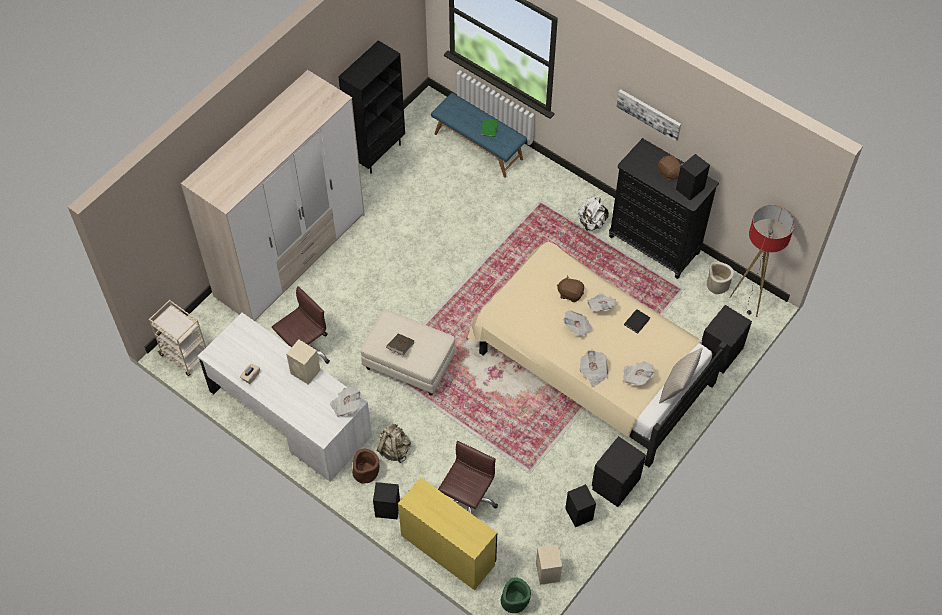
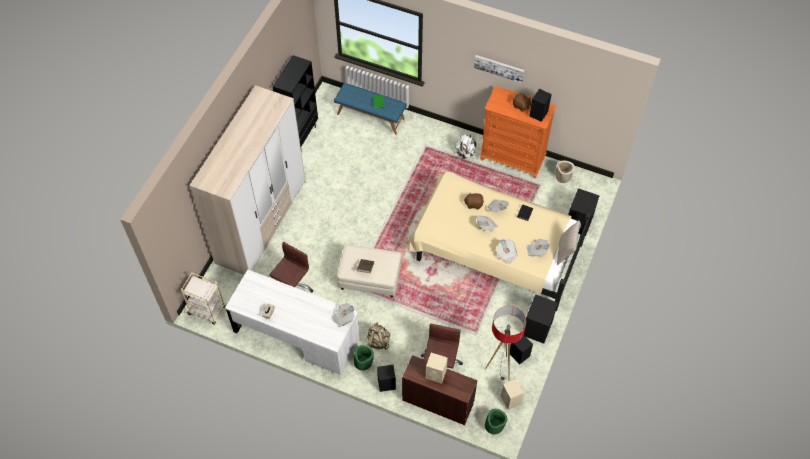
camera: 15 degrees left, 0 degrees up
(306, 372) = (307, 301): beige speaker -> beige speaker (436, 374)
(365, 473) = (363, 362): brown planter -> green planter
(448, 549) = (437, 401): yellow desk -> brown desk
(654, 245) = (512, 159): black dresser -> orange dresser
(748, 301) = (587, 183): floor lamp -> floor lamp (500, 369)

